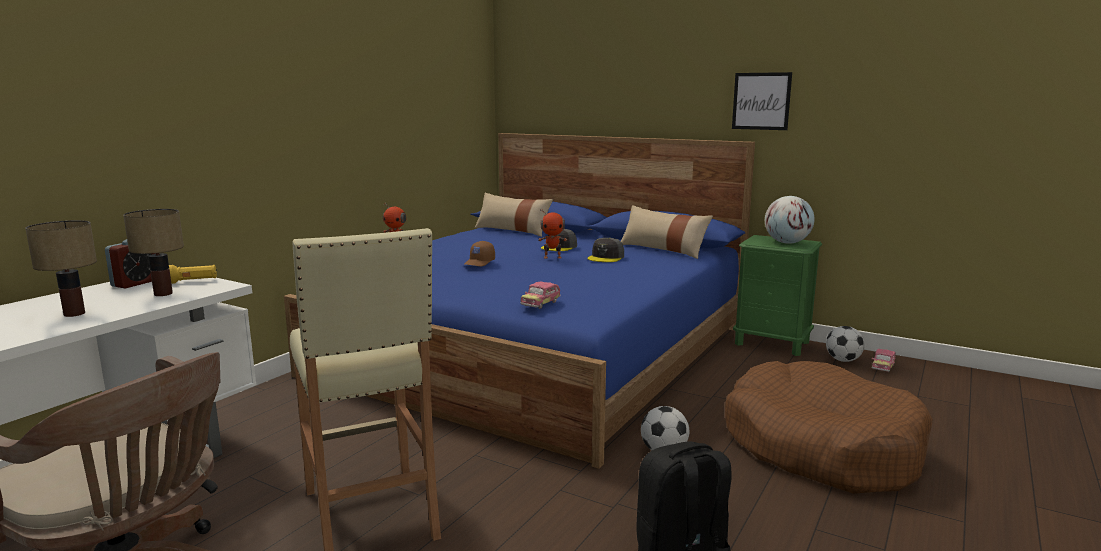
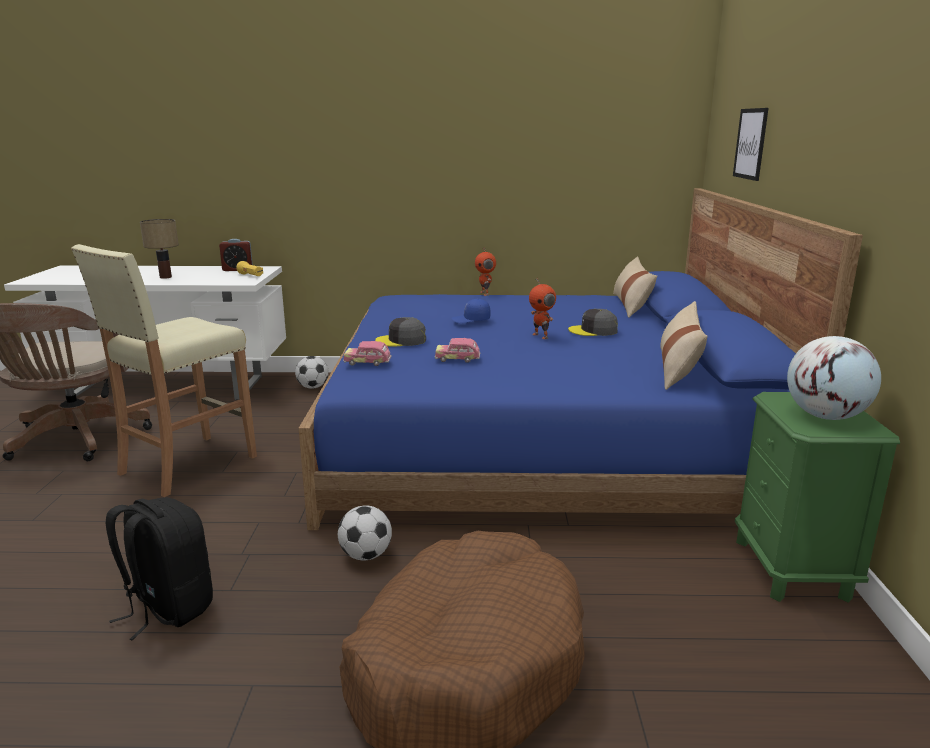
camera: 60 degrees right, 5 degrees up
(162, 293) = (218, 278): table lamp -> none
(480, 262) = (471, 320): brown cap -> blue cap
(606, 257) = (584, 353): grey cap -> grey cap (401, 340)
(761, 101) = (883, 163): picture -> picture (750, 144)
(843, 360) = (823, 648): football -> football (313, 387)
(883, 367) = (859, 699): toy car -> toy car (457, 359)

